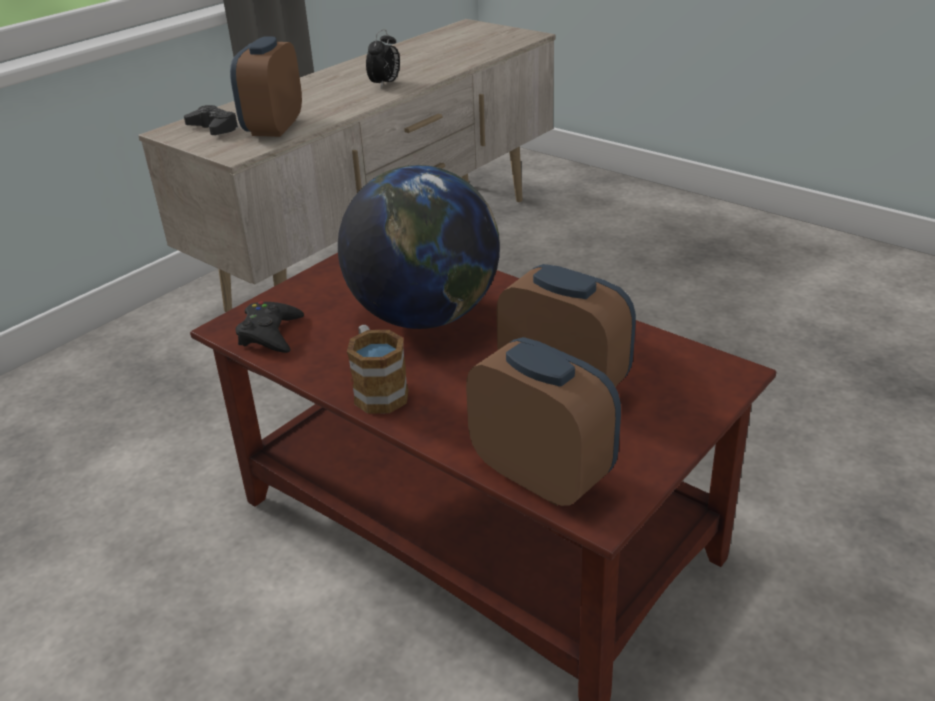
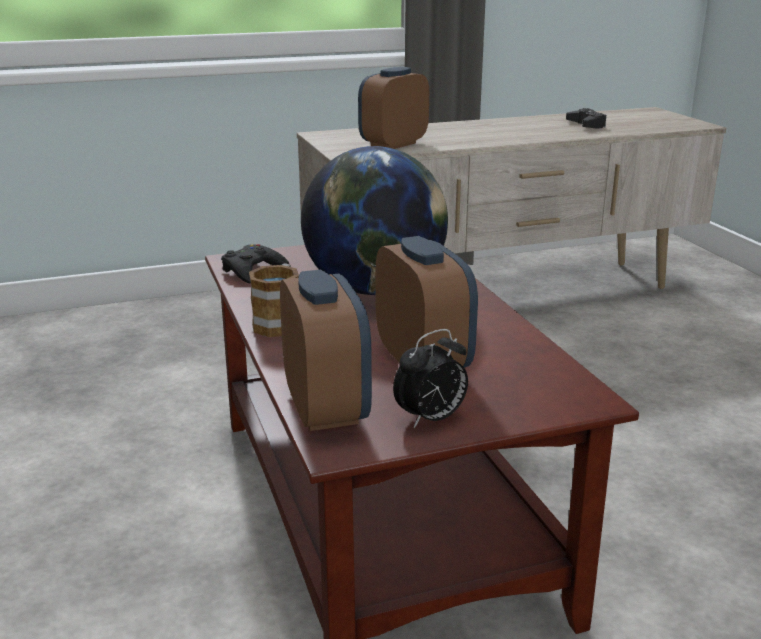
camera: 30 degrees right, 10 degrees down
(214, 128) = (351, 137): black game controller -> black game controller (586, 125)
(385, 84) = (519, 134): alarm clock -> alarm clock (431, 419)

